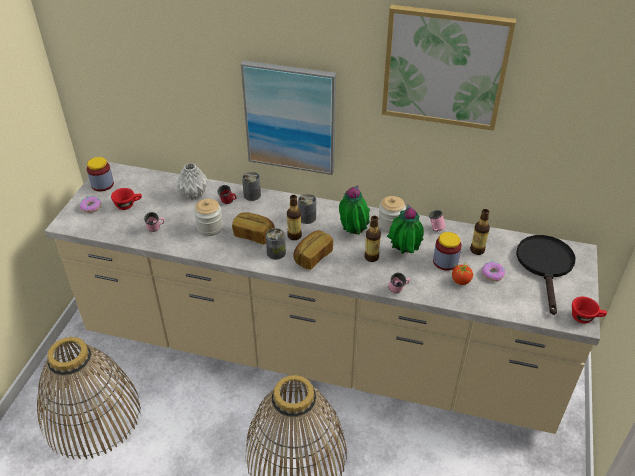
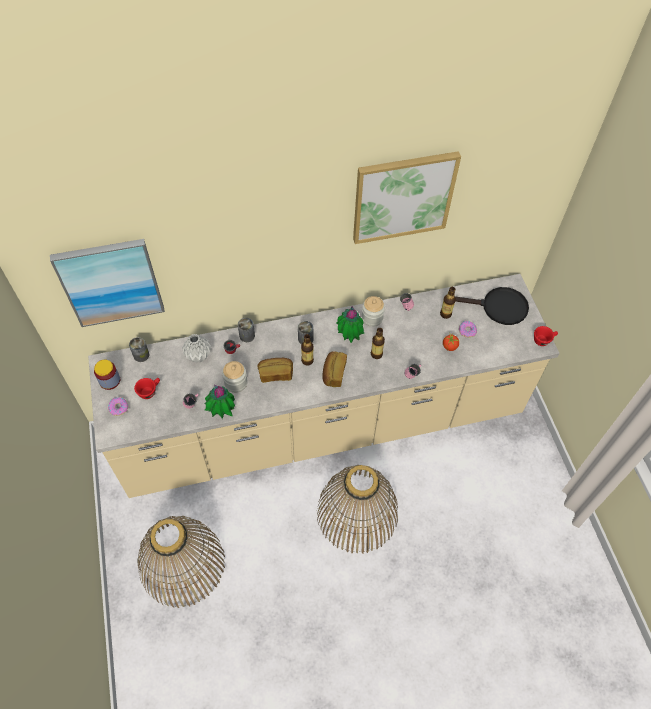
camera: 30 degrees left, 15 degrees up
(276, 253) = (304, 382): can -> can (141, 355)
(290, 117) = (271, 267): picture -> picture (110, 282)
(403, 253) = (397, 340): potted plant -> potted plant (222, 414)
(445, 262) = (430, 334): jar -> none
(545, 266) = (497, 307): black frying pan -> black frying pan turned 120 degrees clockwise

